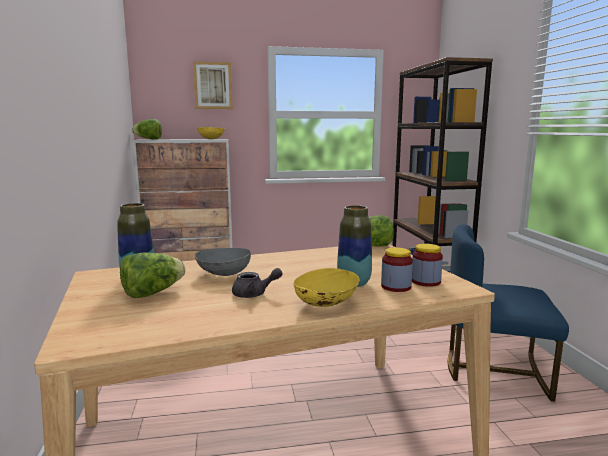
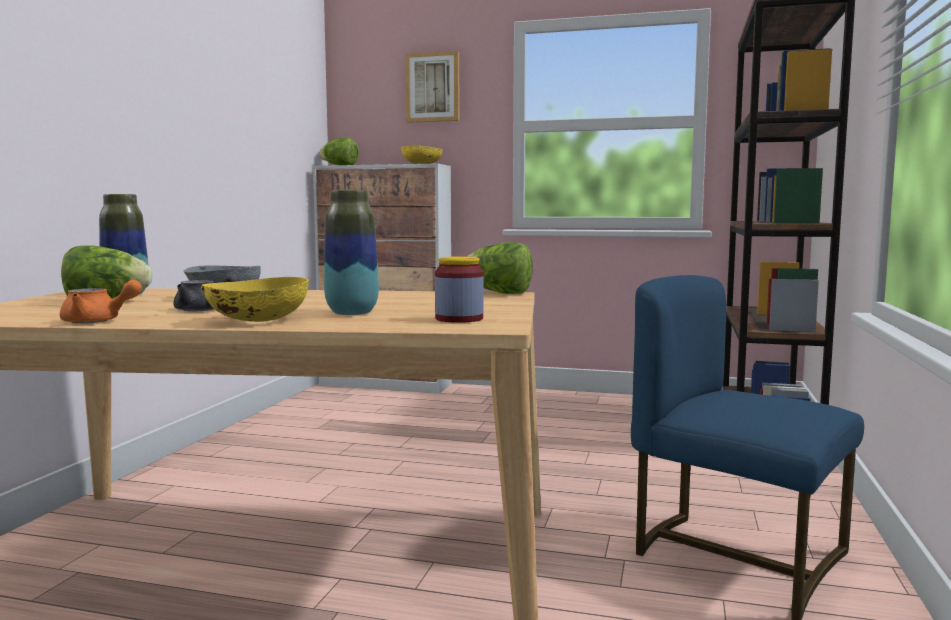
camera: 25 degrees right, 5 degrees down
(221, 324) = (98, 321): none -> orange teapot
(396, 287) = (398, 319): jar -> none

